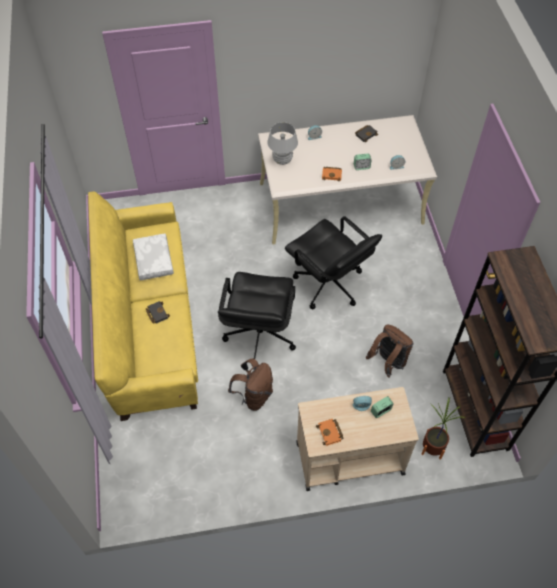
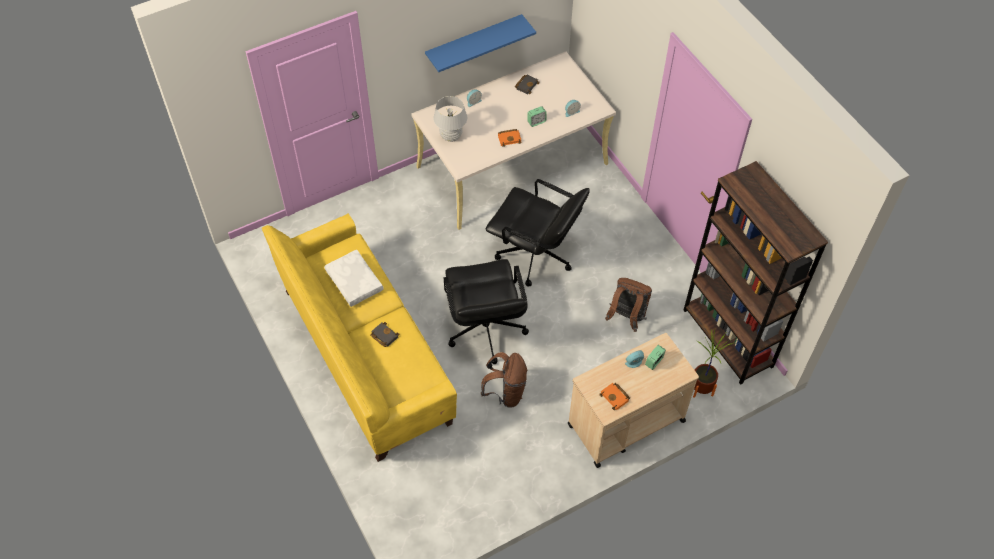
camera: 20 degrees left, 0 degrees up
(325, 82) = (474, 42): none -> blue shelf

